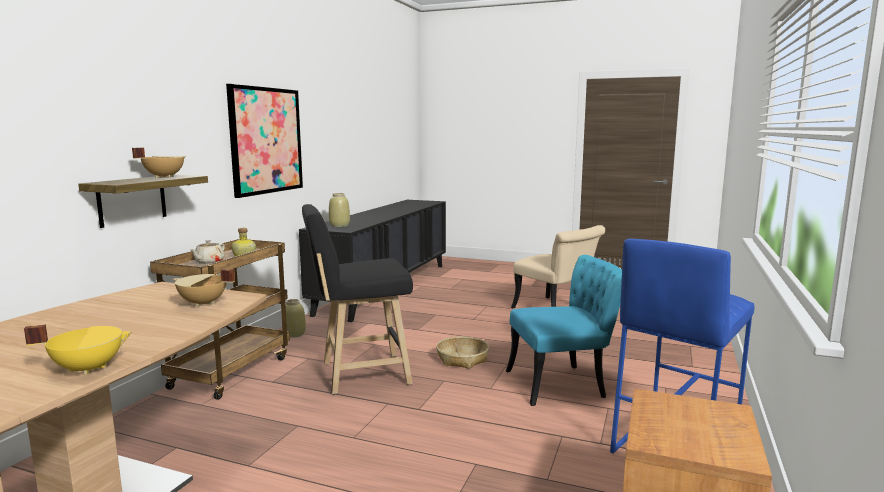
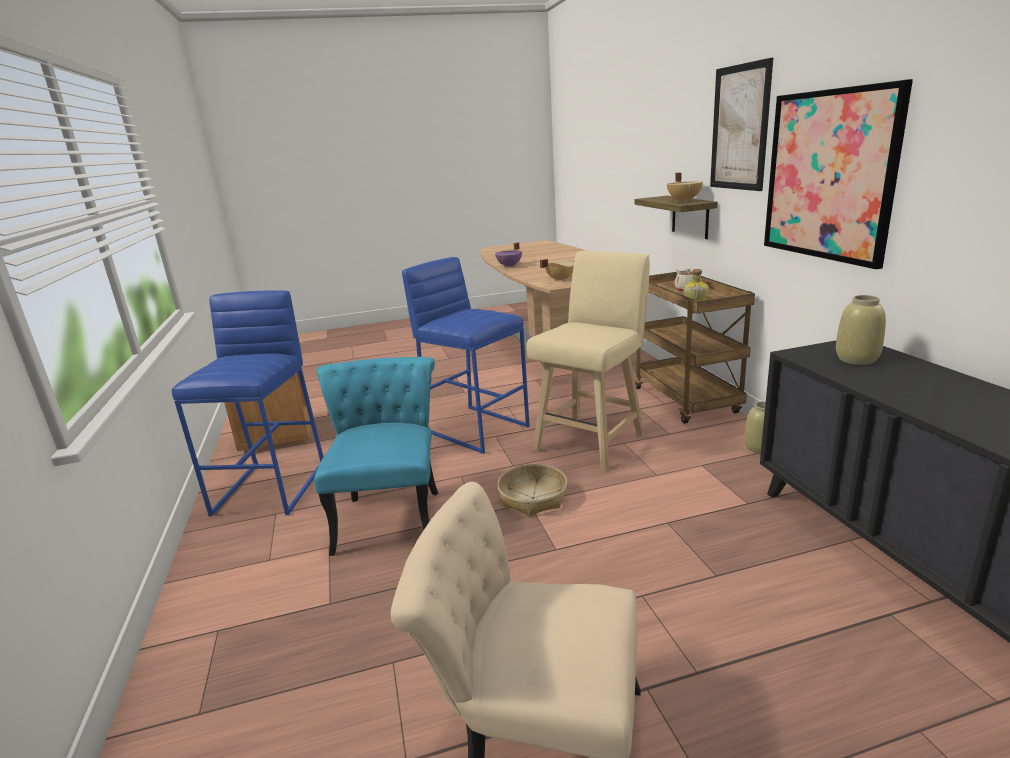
camera: 145 degrees right, 10 degrees up
(88, 368) = (510, 266): yellow cooking pot -> purple cooking pot
(189, 104) = (739, 128): none -> picture
(360, 374) = (592, 440): black stool -> beige stool
(422, 425) = (476, 428): none -> blue stool
(565, 383) = (391, 513): turquoise chair -> turquoise chair turned 135 degrees clockwise

